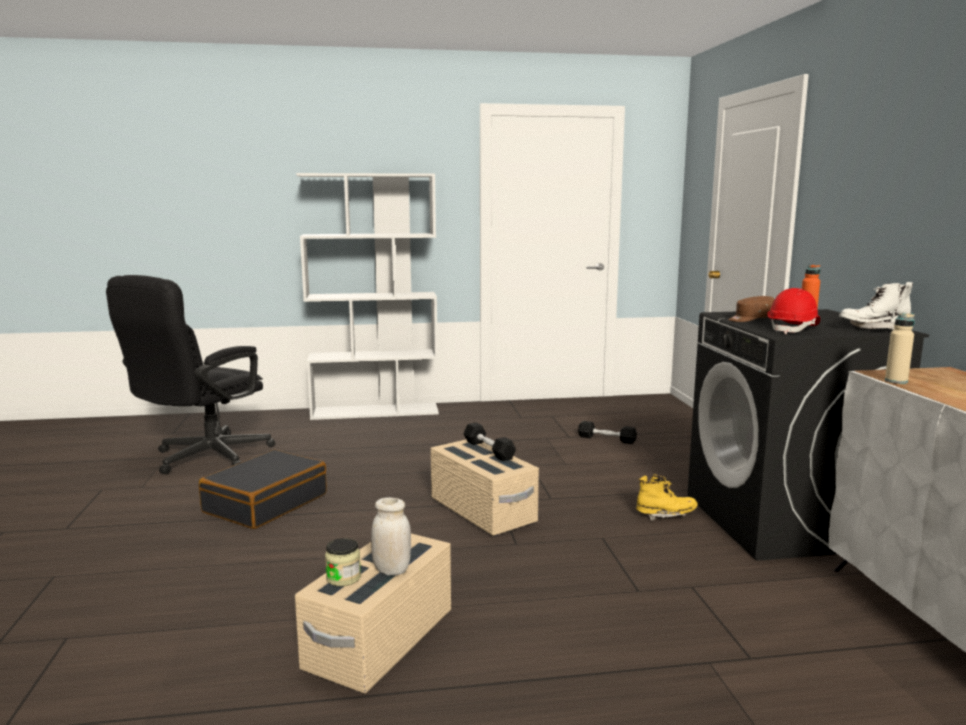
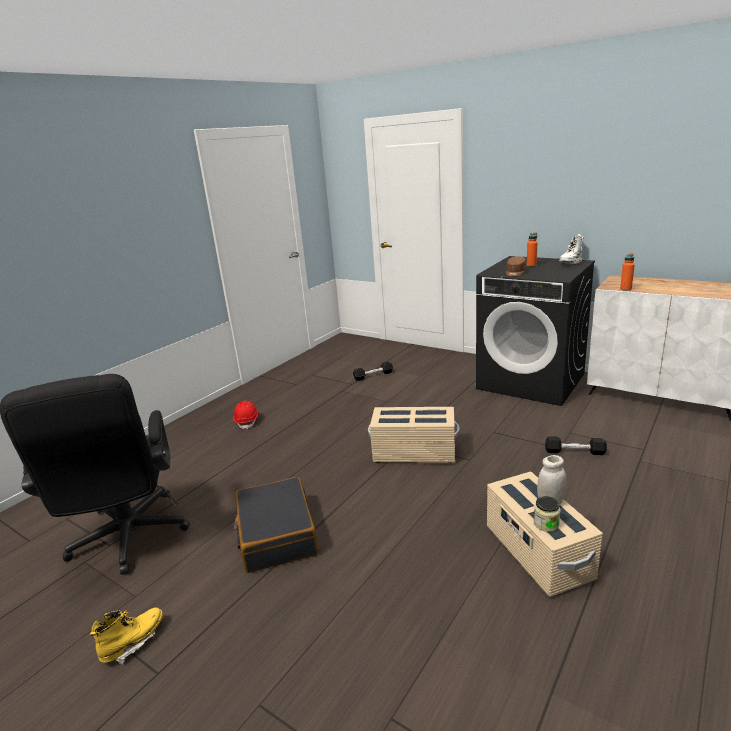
camera: 45 degrees left, 10 degrees up
(375, 411) = (183, 427): white bookcase -> none
(489, 450) = (404, 410): black dumbbell -> black dumbbell (574, 452)
(665, 515) = (490, 404): yellow boot -> yellow boot (134, 642)
(793, 329) = (551, 273): red hard hat -> red hard hat (247, 421)
(896, 381) = (625, 289): beige bottle -> orange bottle

